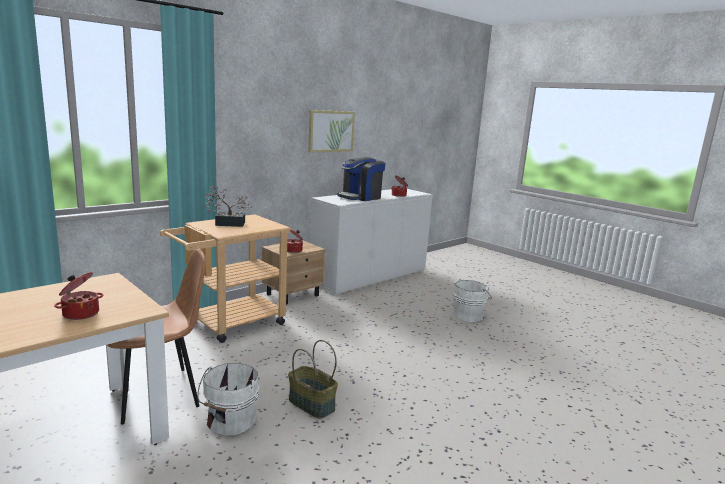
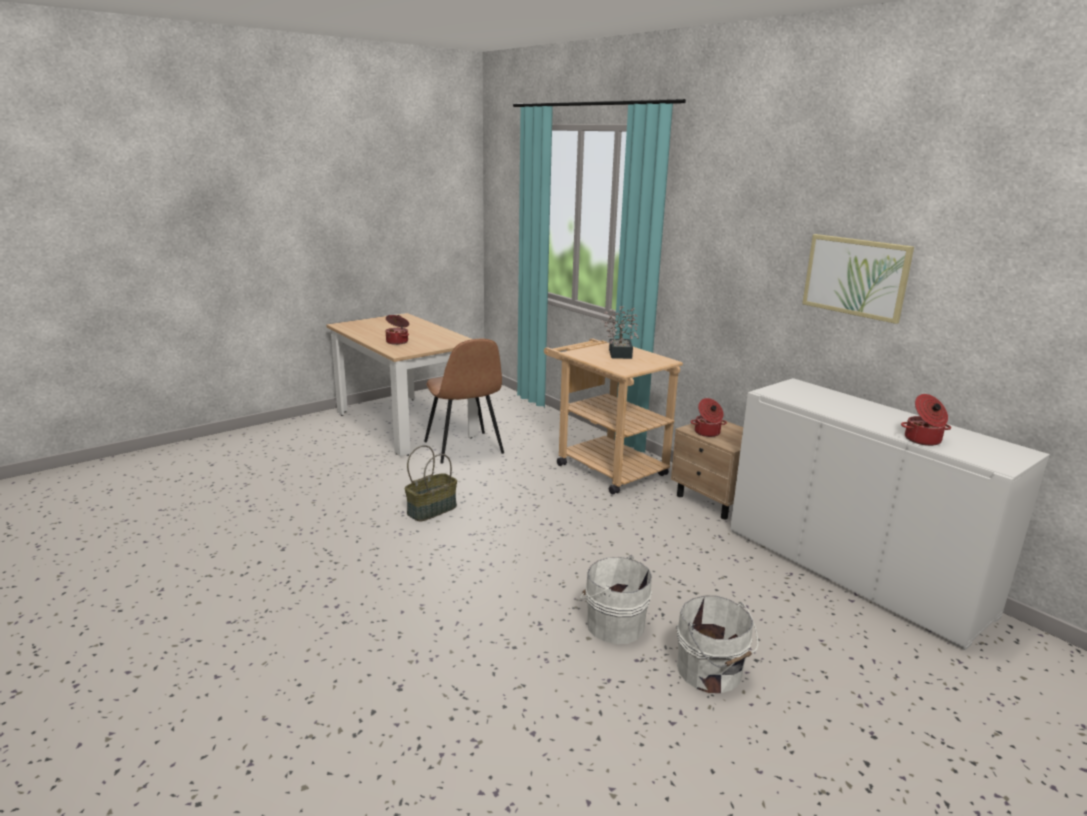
camera: 95 degrees right, 5 degrees up
(229, 421) = (416, 476): white bucket -> white bucket (613, 624)
(360, 197) = (845, 407): coffee machine -> none

